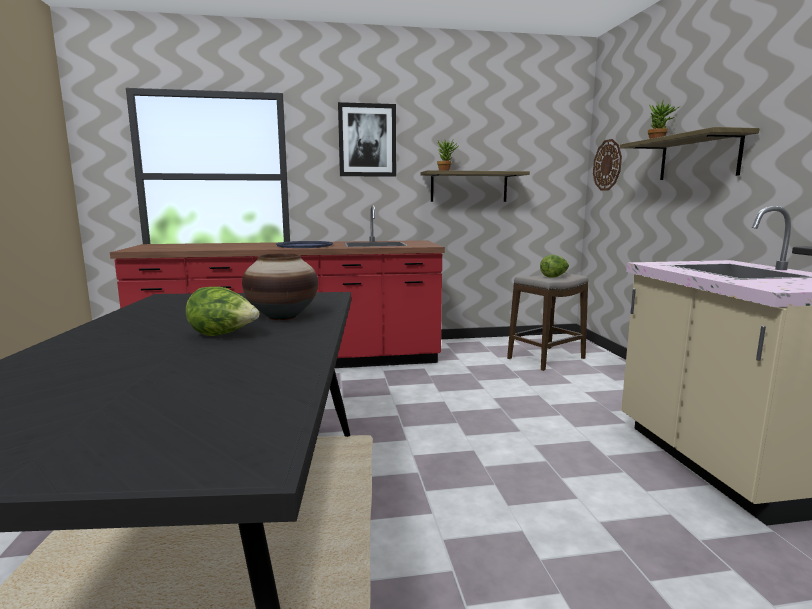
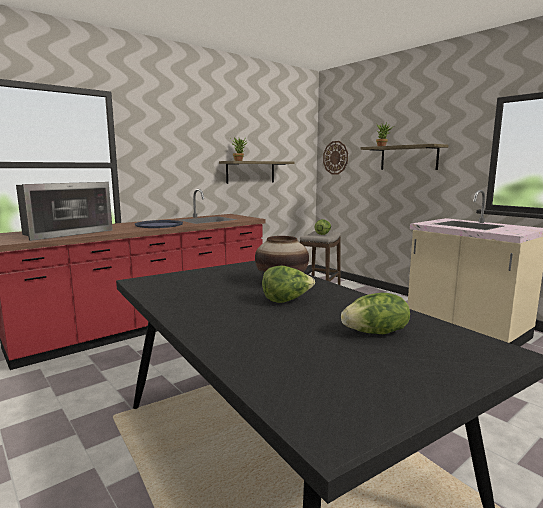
camera: 30 degrees left, 0 degrees up
(189, 388) = (376, 333): none -> lettuce
(199, 246) = (64, 233): none -> microwave
(367, 140) = (180, 135): picture -> none

